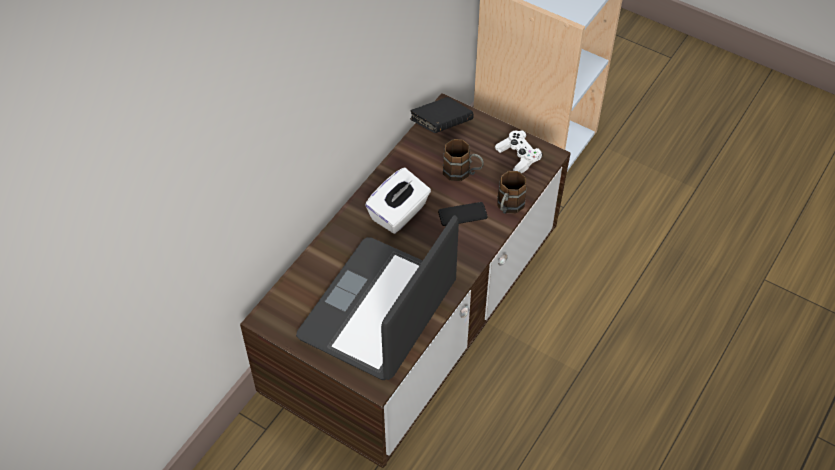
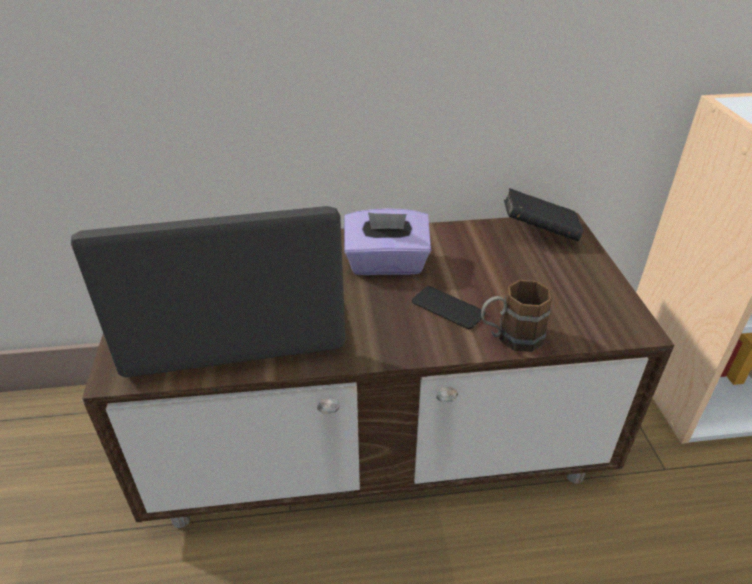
camera: 50 degrees right, 15 degrees down
(399, 213) = (386, 264): white tissue box -> purple tissue box
(462, 173) = (503, 277): brown mug -> none
(518, 157) = (592, 305): white game controller -> none

